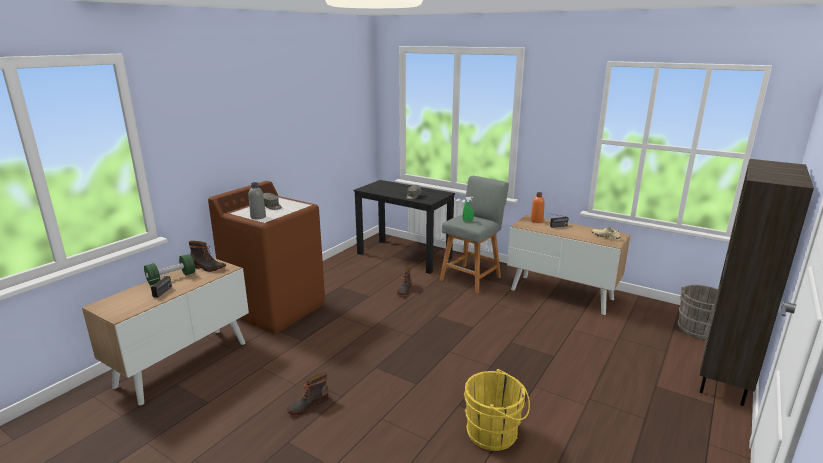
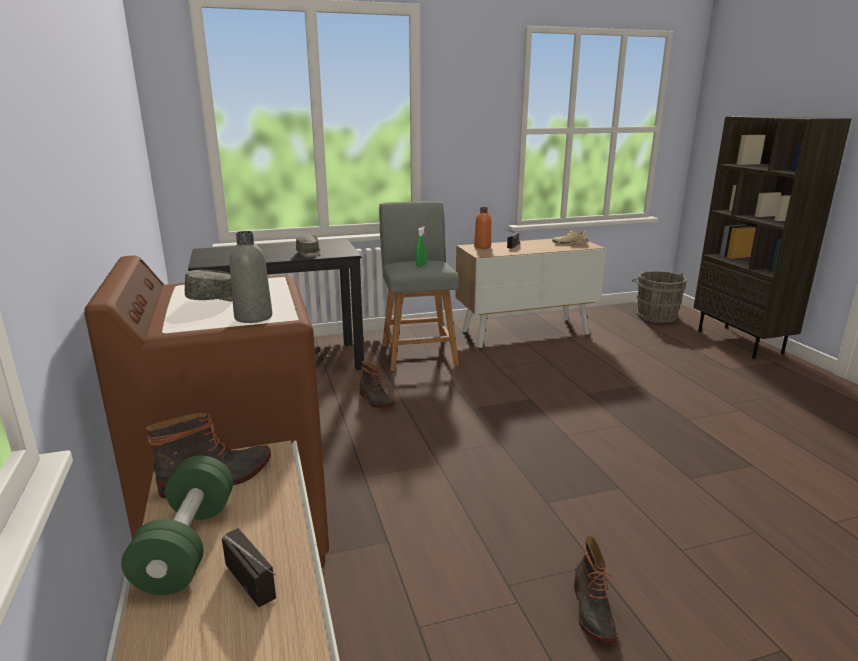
camera: 50 degrees left, 0 degrees up
(495, 433) = (764, 480): yellow bucket -> none

